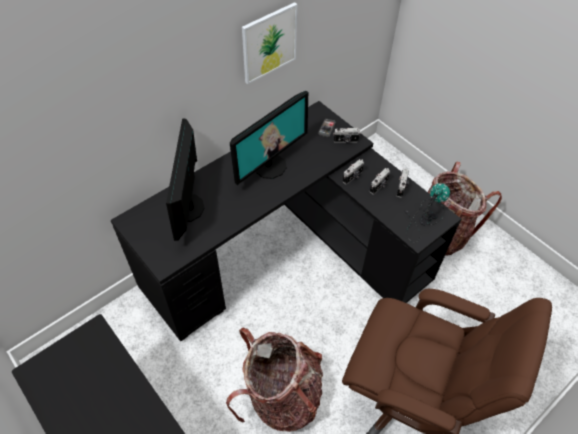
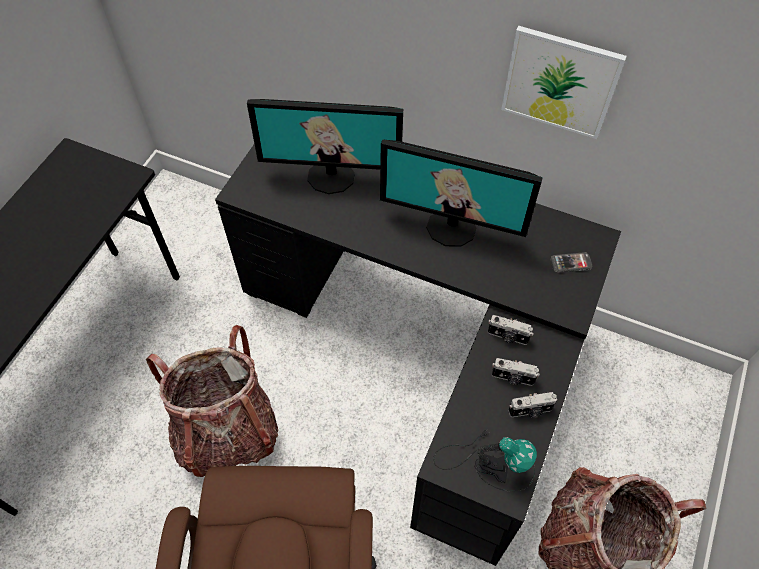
camera: 65 degrees right, 5 degrees up
(189, 208) = (331, 176): monitor -> monitor turned 150 degrees counterclockwise
(346, 141) = (563, 297): camera -> none

